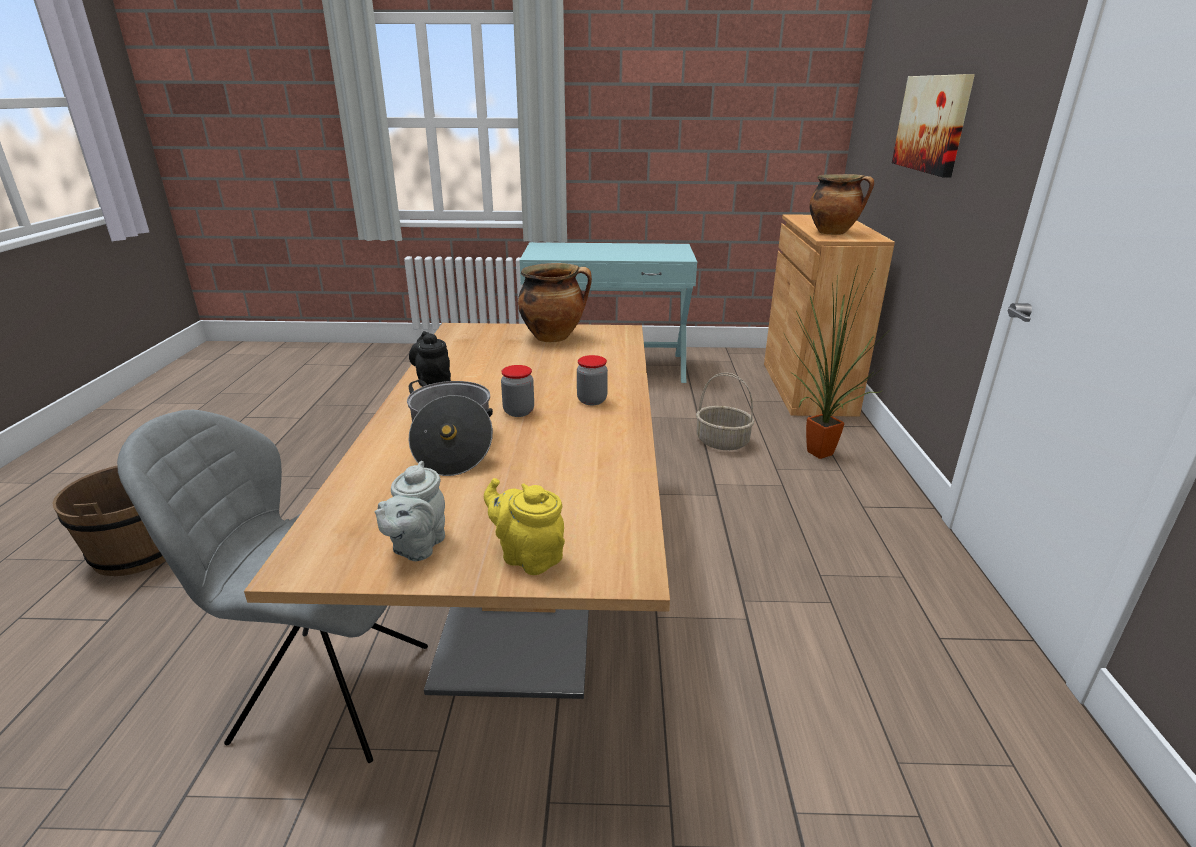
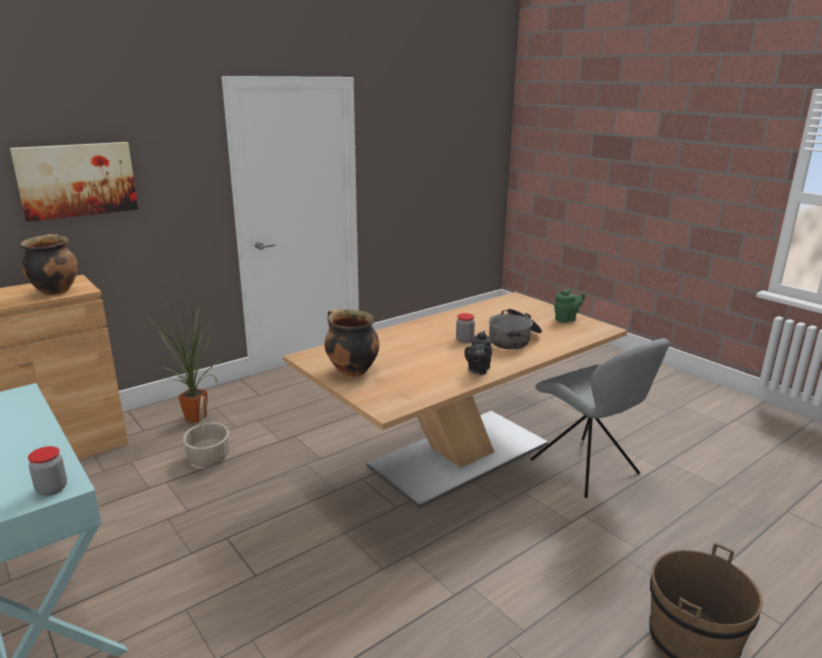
camera: 130 degrees left, 5 degrees down
(416, 547) = (566, 319): grey teapot -> green teapot
(528, 556) = (537, 307): yellow teapot -> none
(592, 400) = (425, 331): jar -> jar (52, 489)

